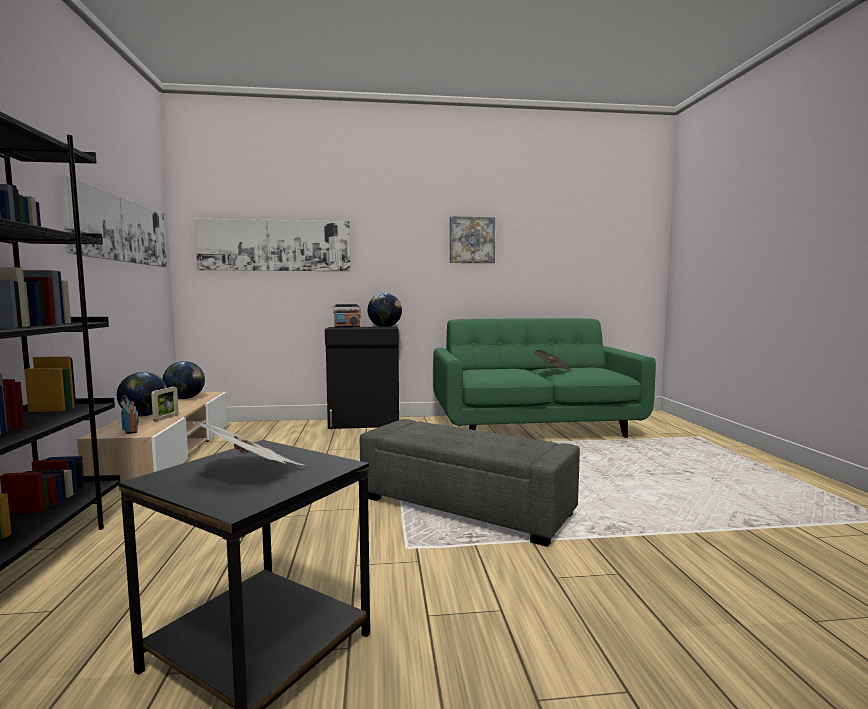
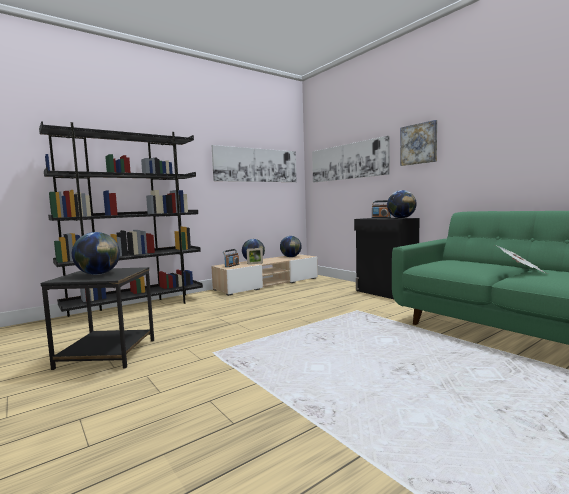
camera: 60 degrees right, 0 degrees up
(251, 472) = (98, 274): newspaper -> globe
(465, 505) = (289, 351): grey ottoman -> none
(472, 240) = (490, 131): picture -> picture (418, 144)

